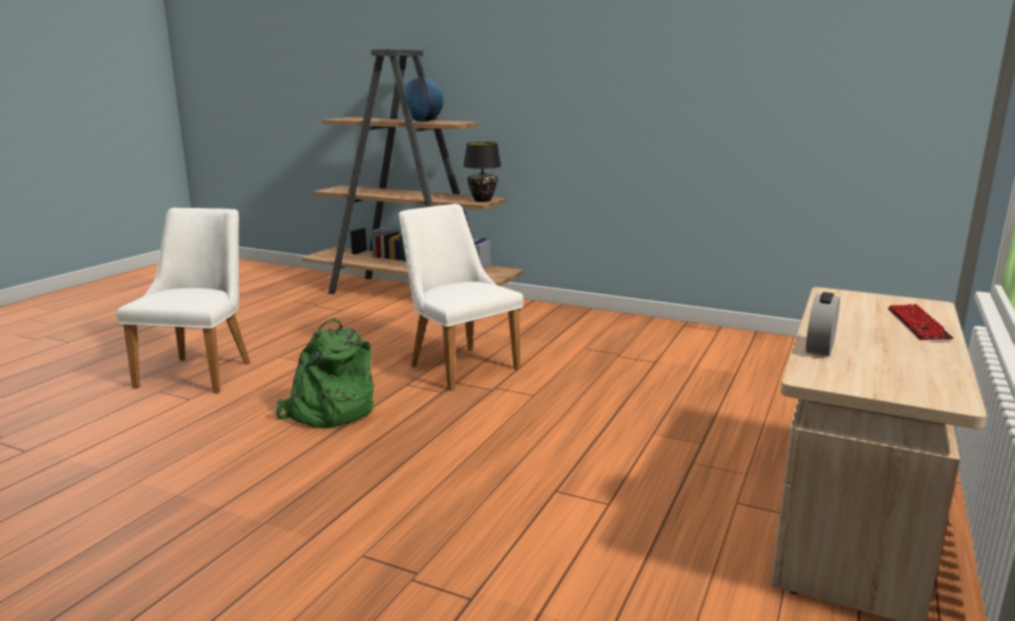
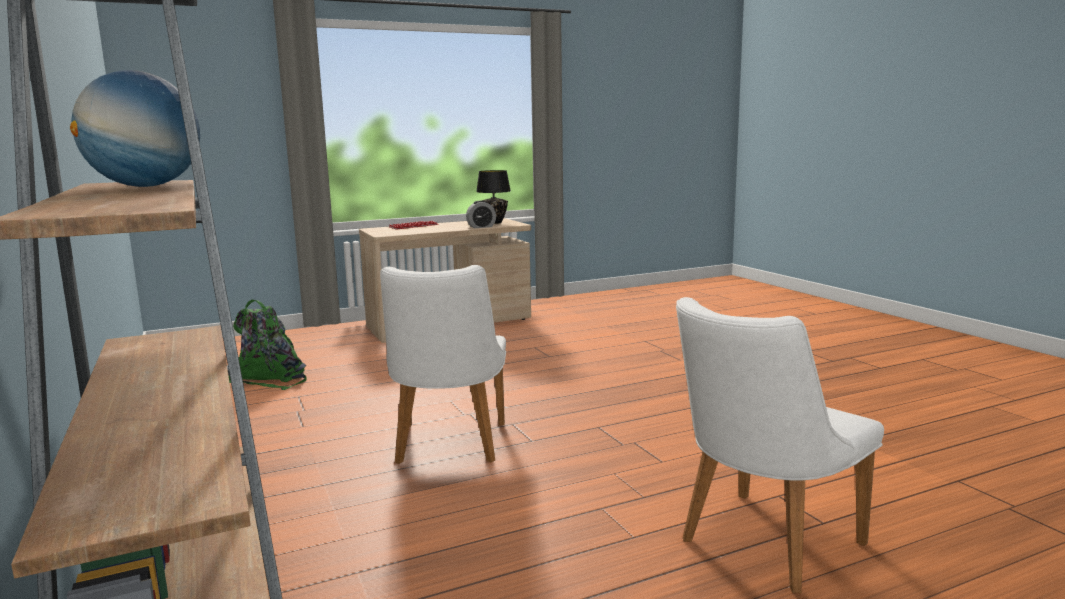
camera: 140 degrees left, 5 degrees down
(329, 412) = (633, 435): green backpack -> green backpack (271, 378)
(482, 200) = (170, 336): black table lamp -> black table lamp (494, 222)

